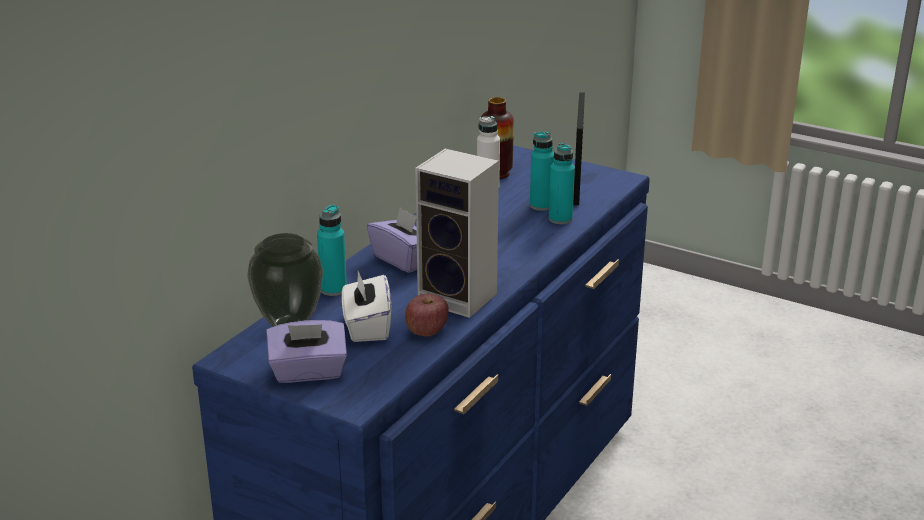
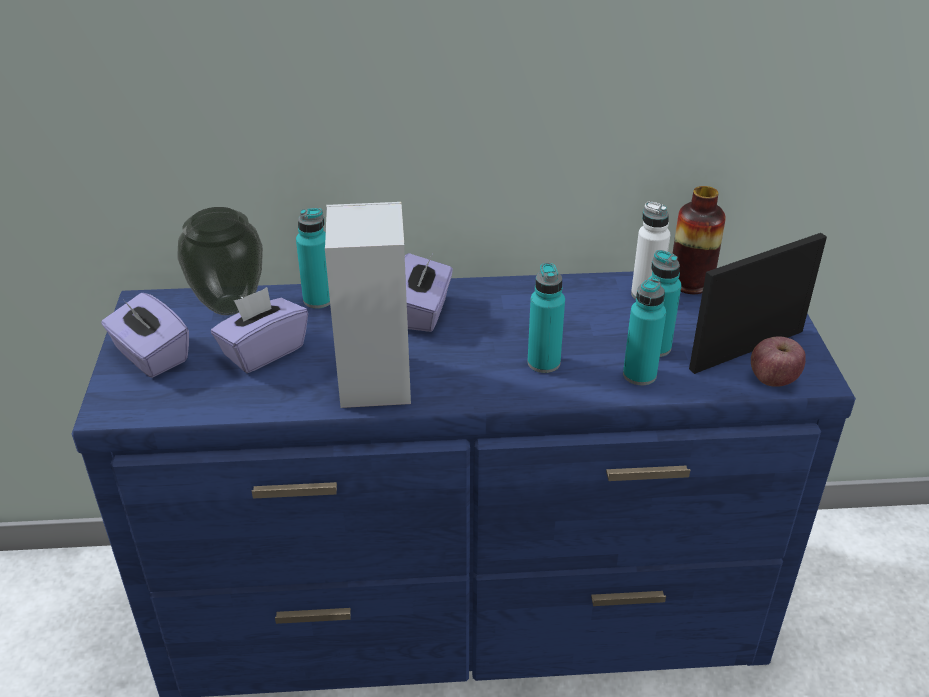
camera: 55 degrees right, 10 degrees up
(367, 327) = (263, 351): white tissue box -> purple tissue box
(426, 331) = (286, 391): apple -> apple (773, 379)
(512, 241) = (543, 363): none -> turquoise bottle

